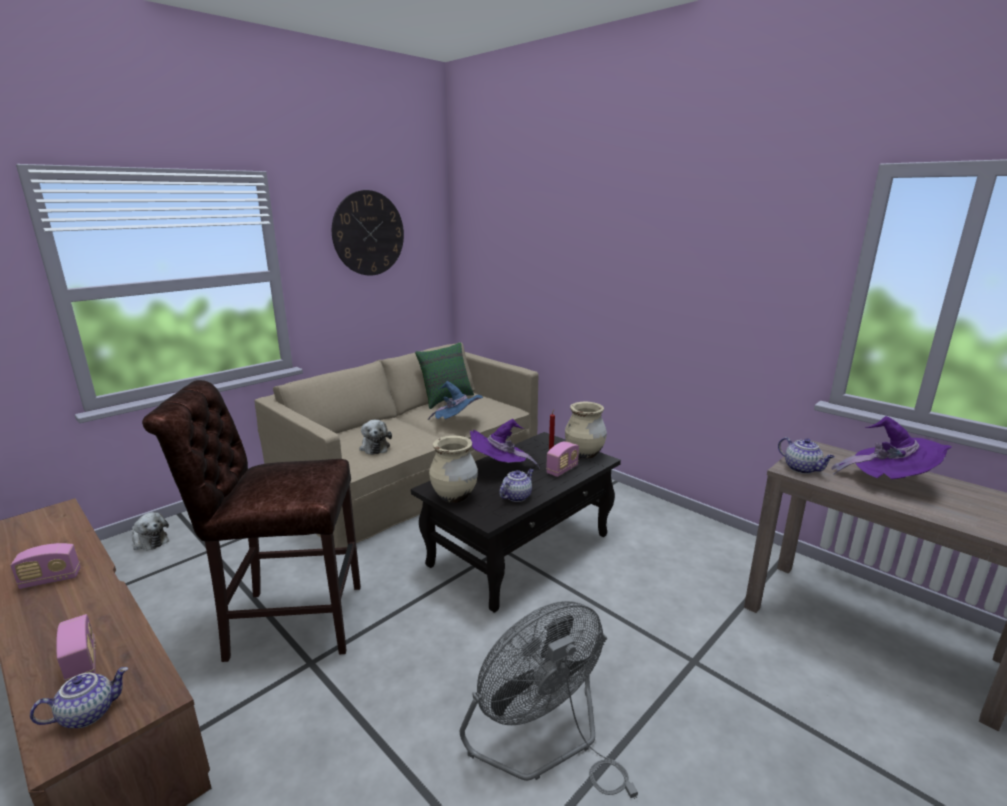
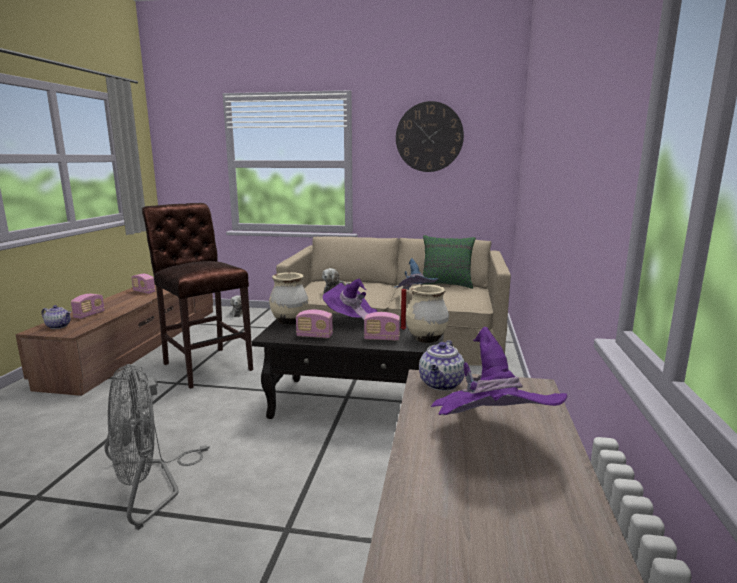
camera: 55 degrees right, 5 degrees down
(517, 496) = (314, 336): teapot -> radio
(553, 742) = (151, 482): grey fan -> grey fan turned 150 degrees counterclockwise

